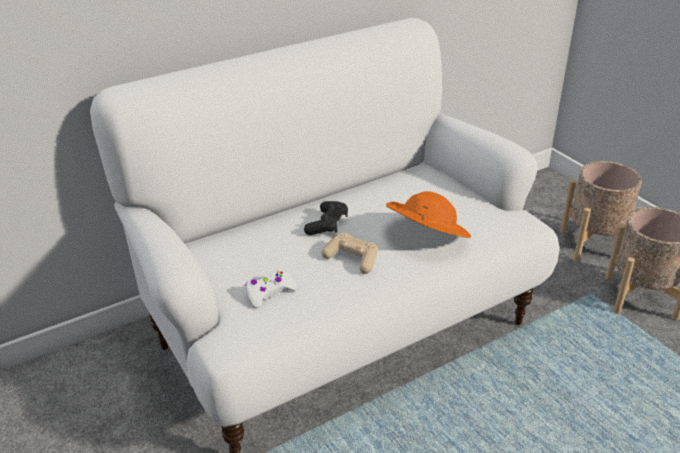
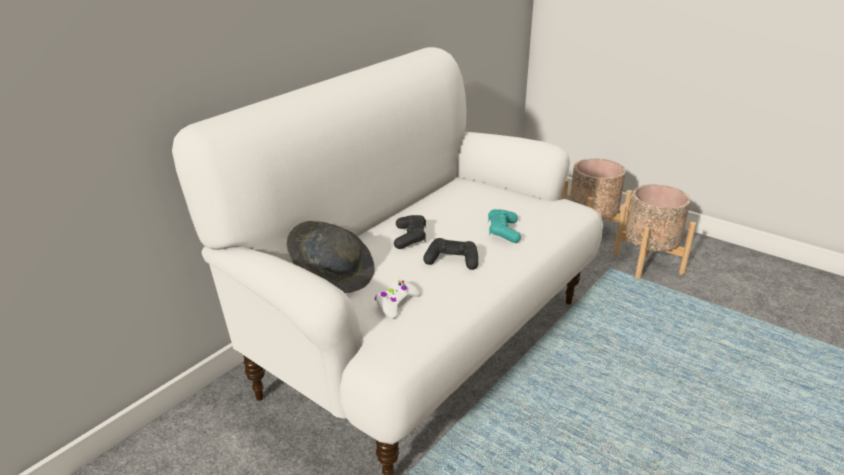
camera: 20 degrees left, 5 degrees down
(231, 249) = (333, 274): none -> grey hat
(352, 259) = (452, 261): beige game controller -> black game controller
(425, 237) = (503, 231): orange hat -> turquoise game controller

